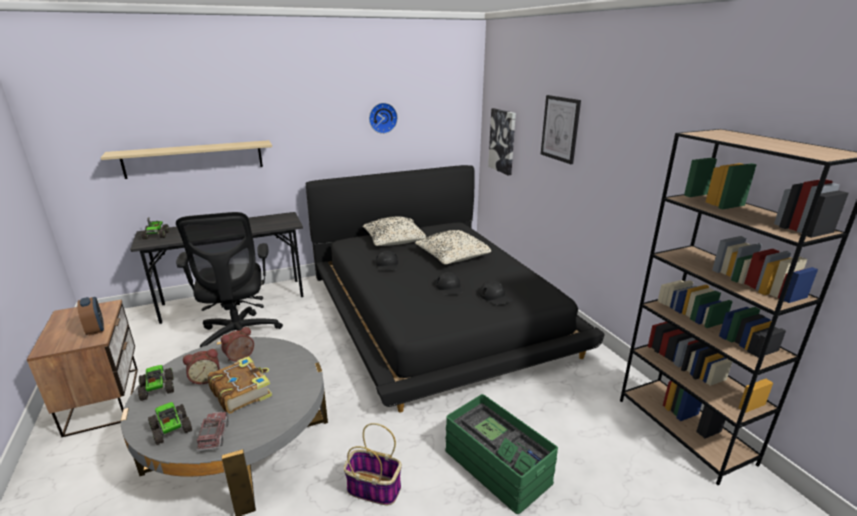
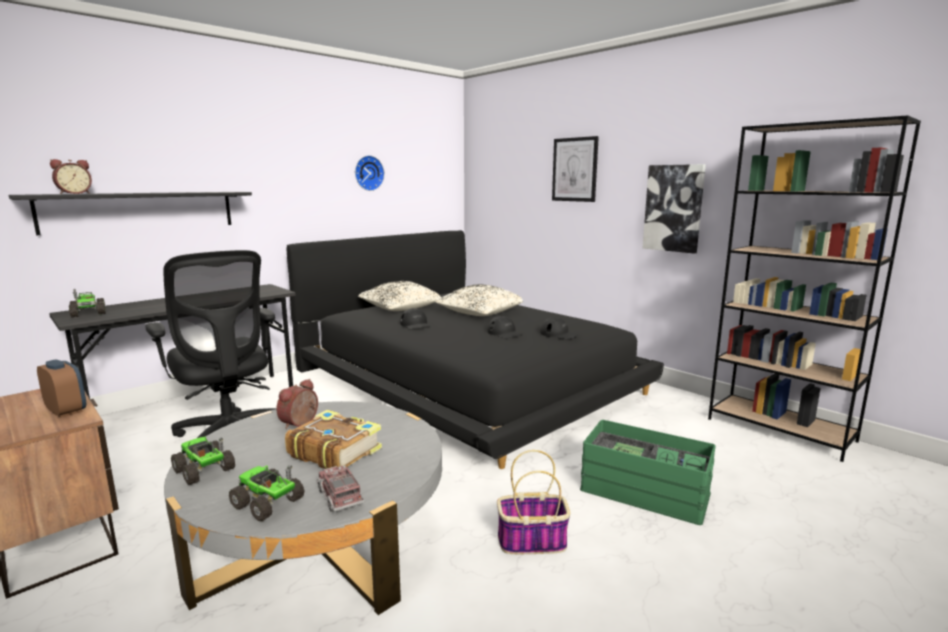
camera: 20 degrees left, 10 degrees down
(194, 159) = (141, 211): beige shelf -> black shelf
(205, 378) = (269, 449): alarm clock -> alarm clock (74, 193)
(502, 141) = (497, 198): picture -> picture (673, 208)

